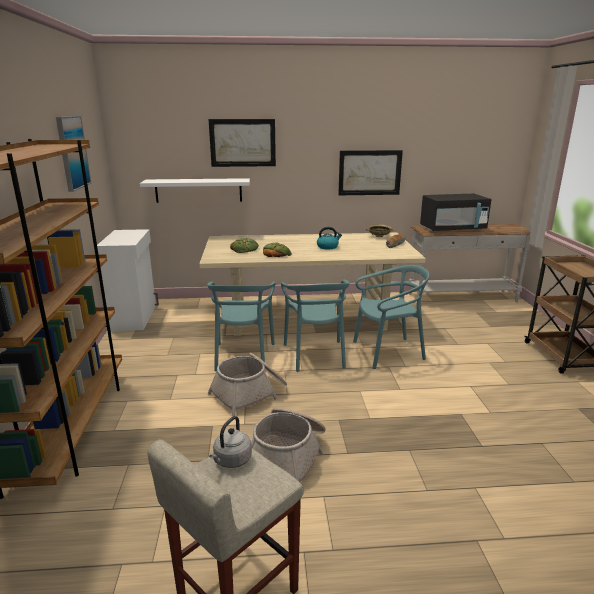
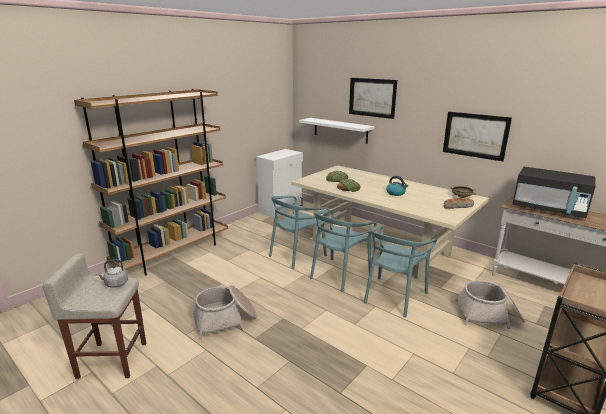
camera: 45 degrees right, 0 degrees up
(72, 152) = (244, 96): picture -> none
(250, 393) = (265, 277): basket -> basket (489, 315)
(388, 352) = (394, 296): turquoise chair -> turquoise chair turned 90 degrees clockwise

